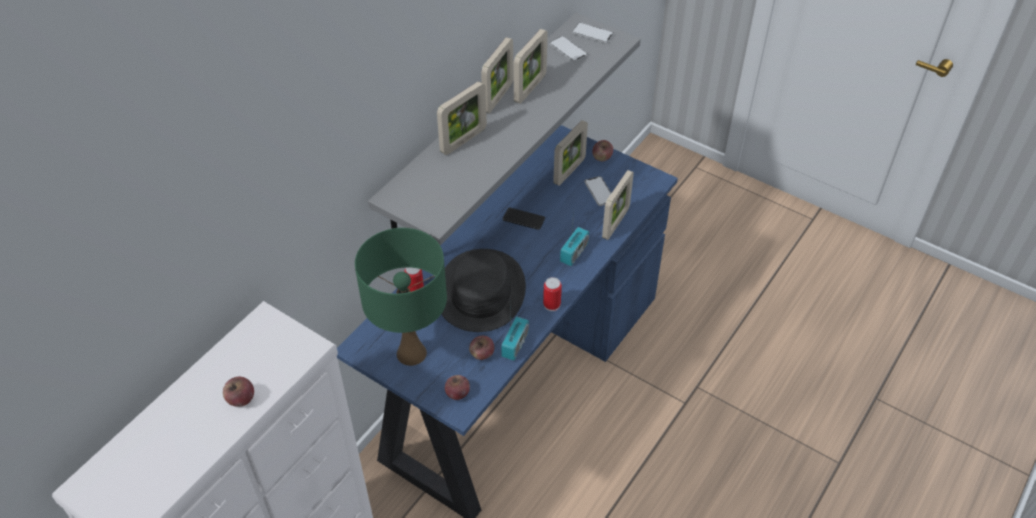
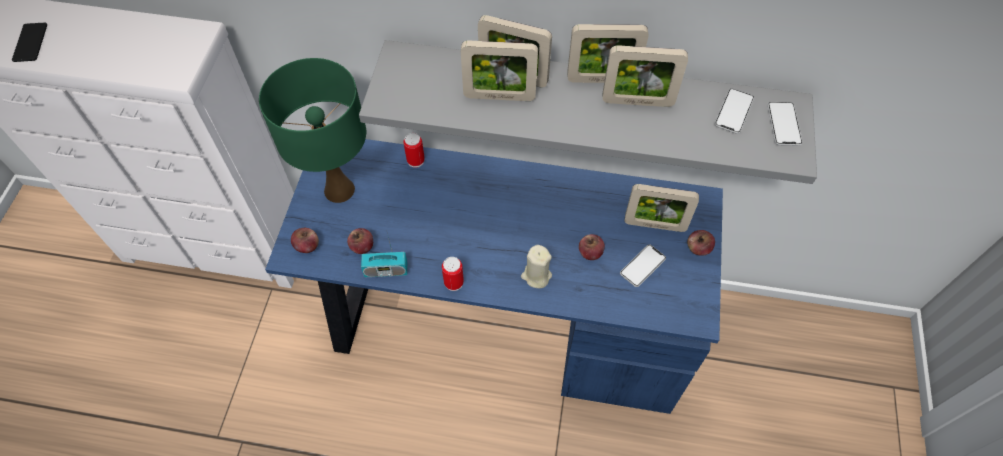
camera: 65 degrees right, 10 degrees up
(241, 399) = (103, 57): apple -> apple (590, 253)
(480, 291) = (440, 213): black hat -> none
(523, 219) = (558, 211): phone -> phone (30, 43)
(574, 253) = (536, 276): radio -> beige candle
(615, 223) = (603, 300): picture frame -> picture frame (499, 96)

